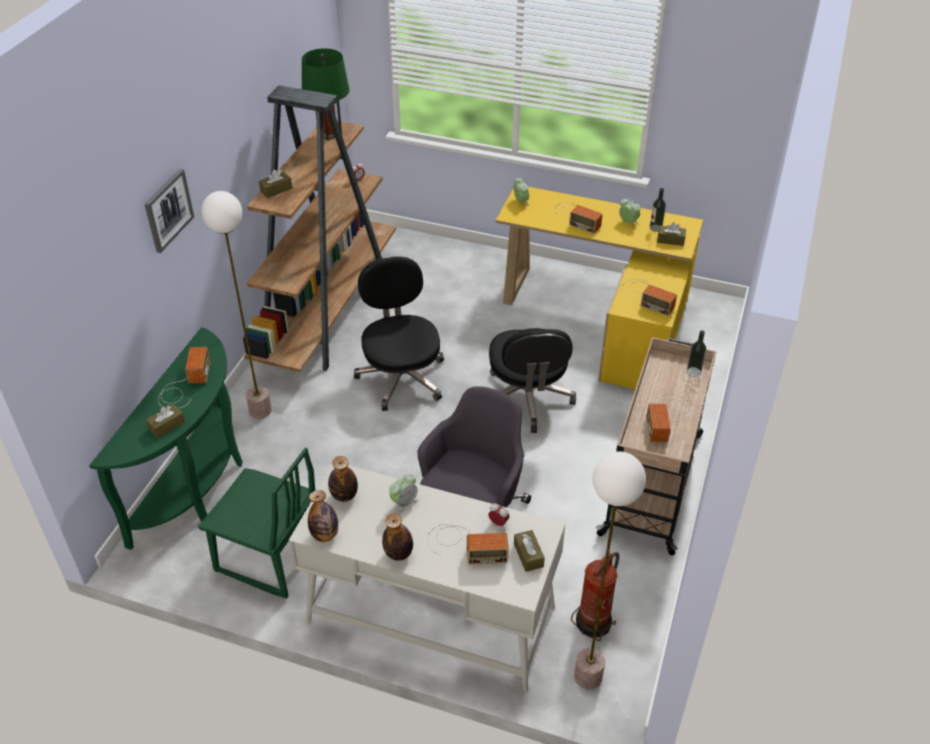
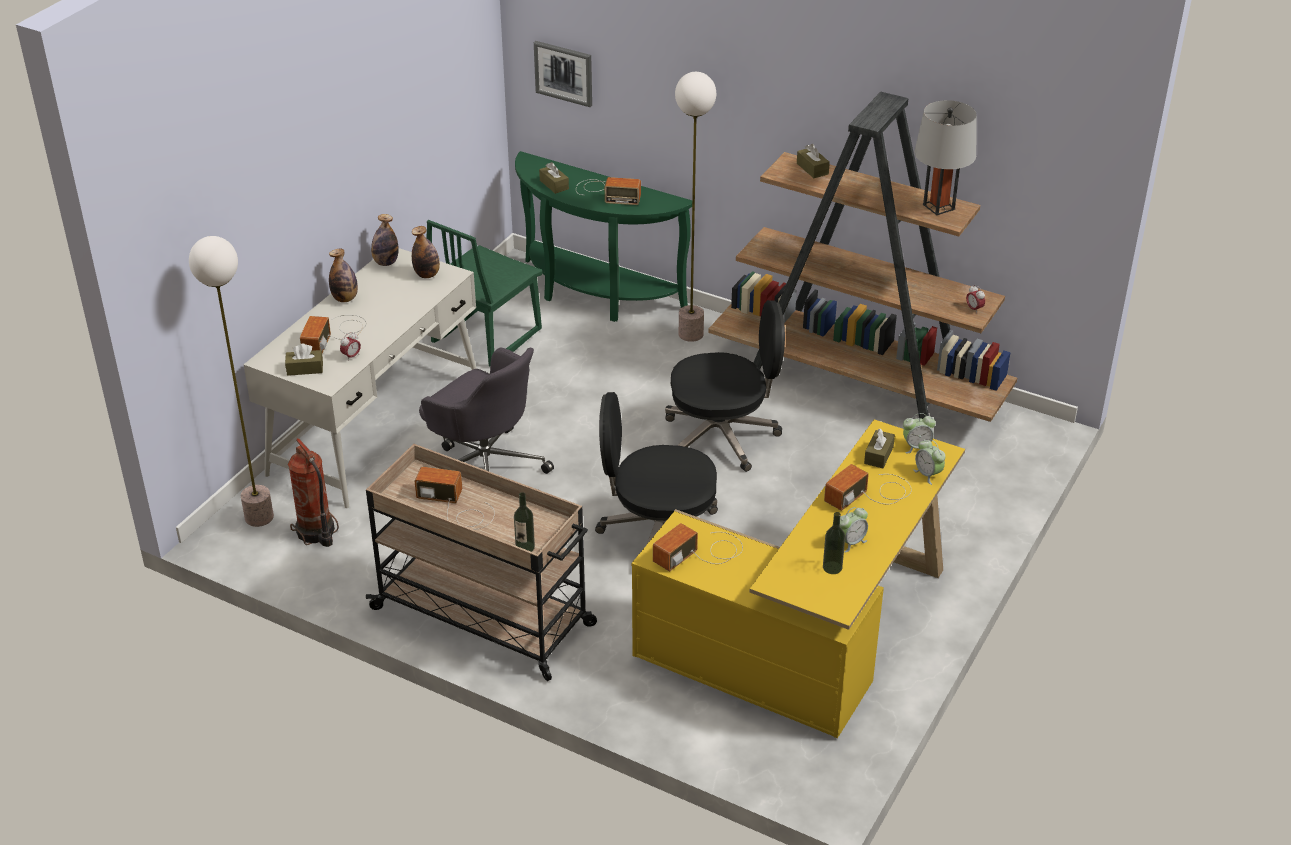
camera: 100 degrees right, 5 degrees down
(168, 210) = (703, 66): picture -> picture (564, 73)
(329, 133) = (938, 207): green table lamp -> grey table lamp
(404, 502) = (403, 306): alarm clock -> alarm clock (928, 474)
(670, 240) = (798, 576): brown tissue box -> brown tissue box (878, 455)

